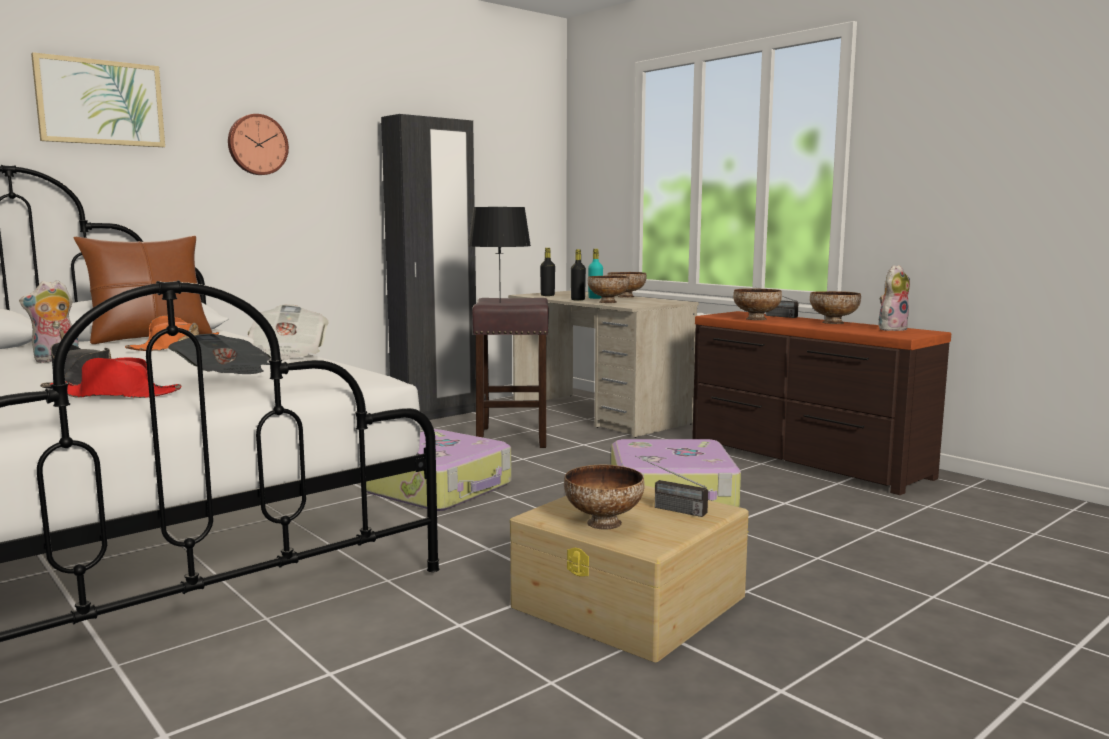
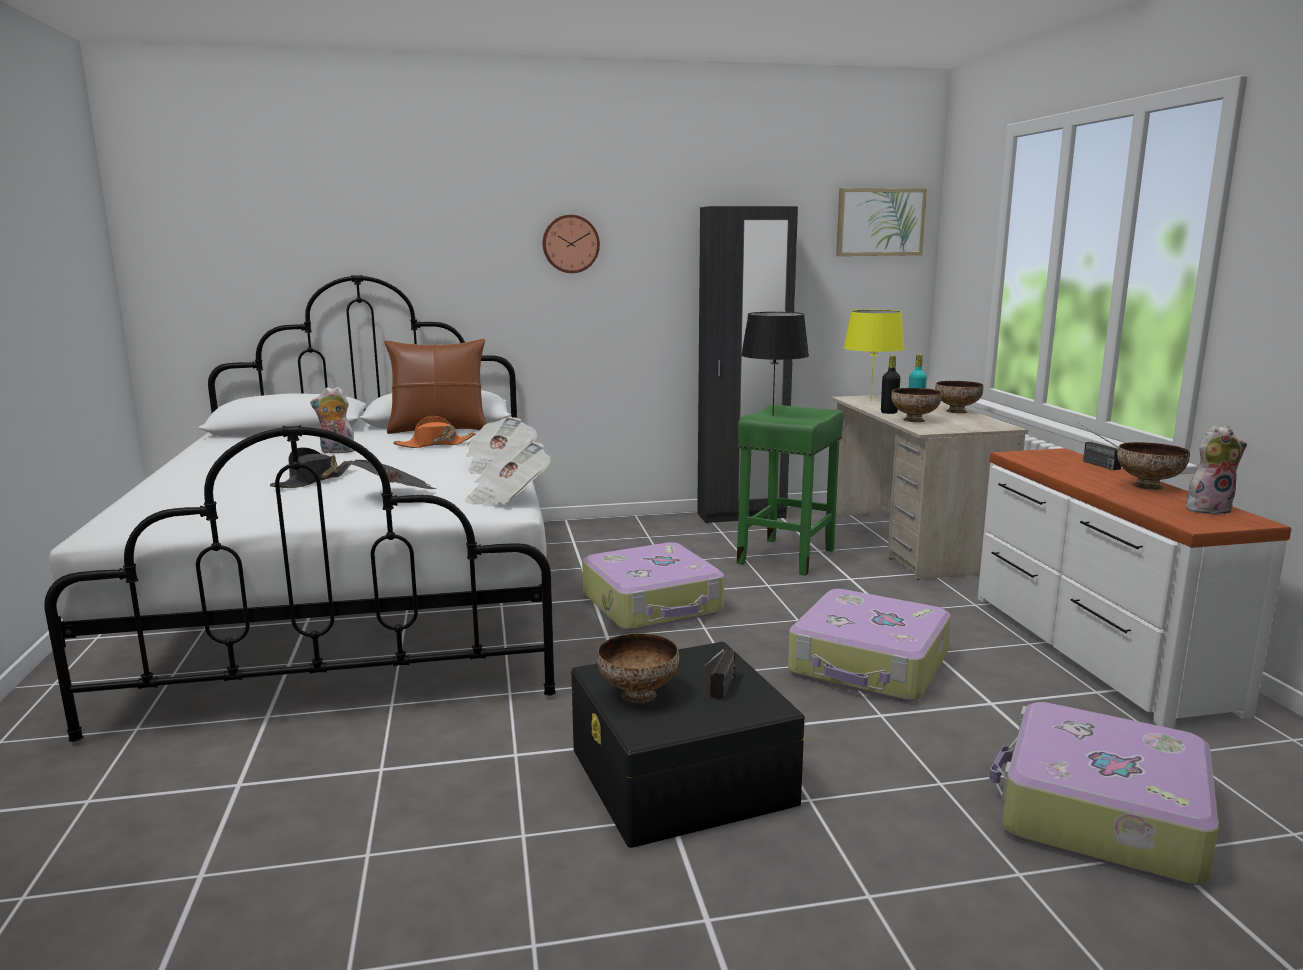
camera: 30 degrees right, 5 degrees up
(100, 102) = (431, 215): picture -> picture (880, 222)
(118, 395) = (308, 501): red hat -> none
(352, 371) = (507, 496): none -> newspaper
(512, 437) = (786, 556): brown stool -> green stool
(547, 295) = (871, 401): black bottle -> yellow table lamp
(630, 602) = (681, 776): beige storage box -> black storage box
(667, 508) = (721, 693): radio -> radio turned 135 degrees counterclockwise
(757, 319) = (1056, 467): bowl -> none
(804, 460) = (1092, 650): brown dresser -> white dresser
(930, 550) = (1100, 814): none -> suitcase

